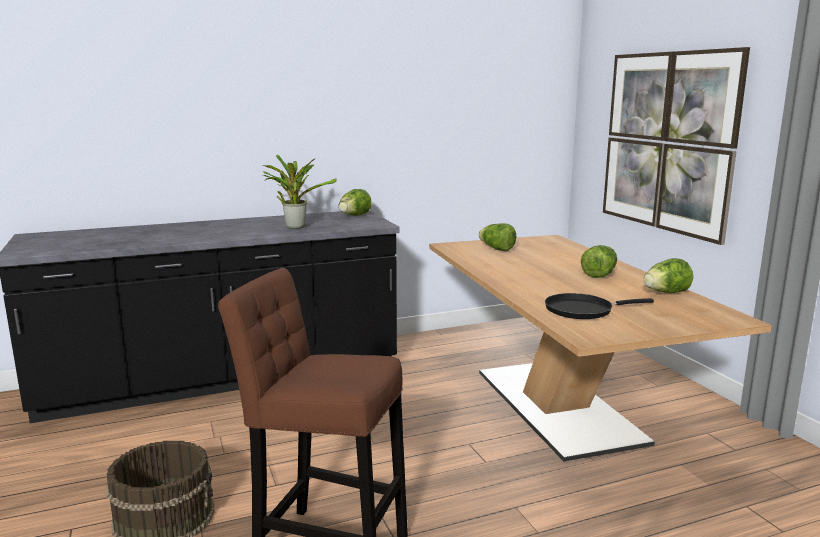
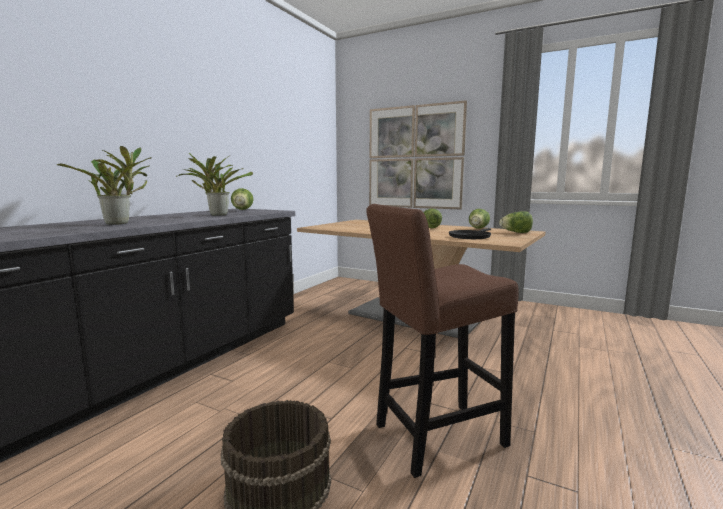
camera: 40 degrees left, 5 degrees down
(181, 234) = (120, 223): none -> potted plant
(496, 249) = (346, 226): lettuce -> lettuce (516, 232)

